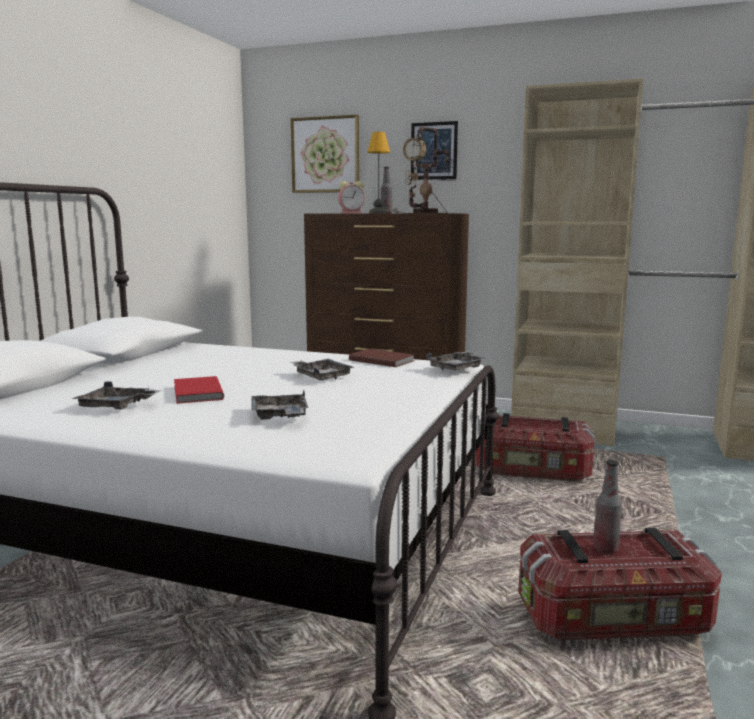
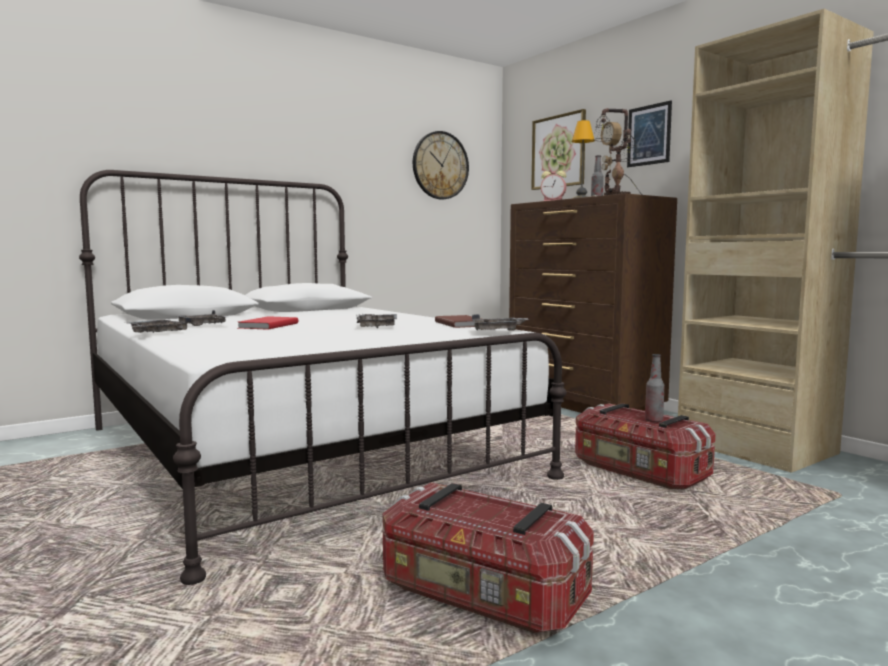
camera: 35 degrees right, 5 degrees down
(197, 162) = (440, 165): none -> wall clock
(280, 416) = (266, 338): grey tray -> grey tray (157, 334)
(605, 549) = (474, 509): bottle -> bottle (653, 421)

